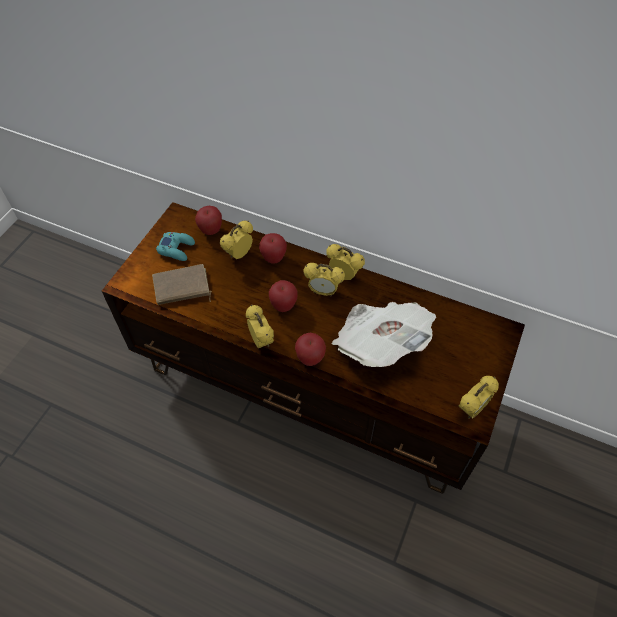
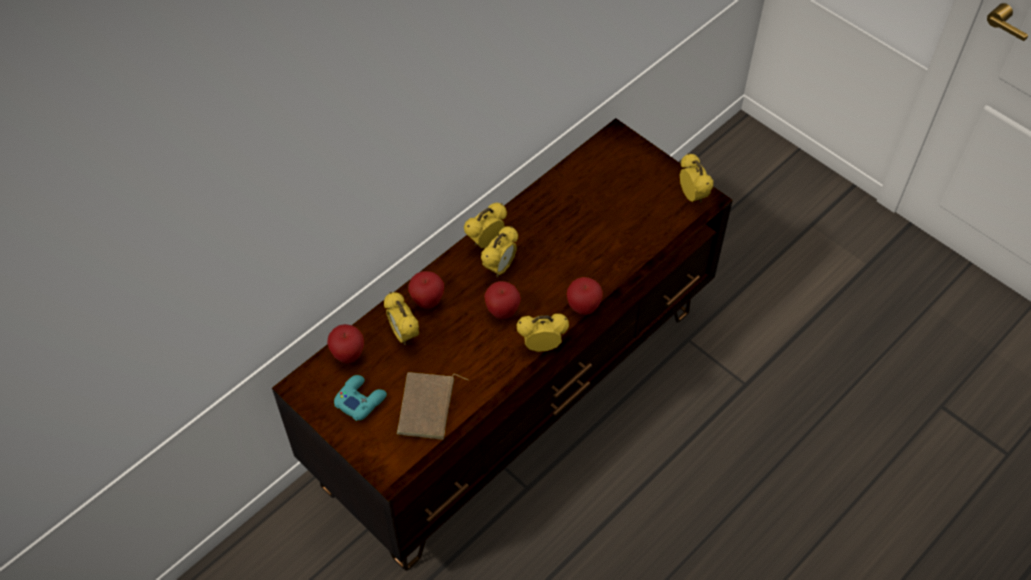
camera: 70 degrees left, 0 degrees up
(379, 343) = (589, 241): newspaper -> none

